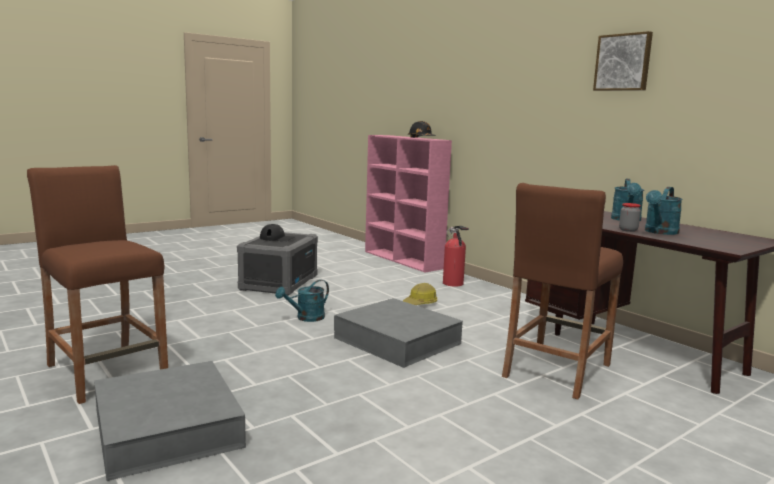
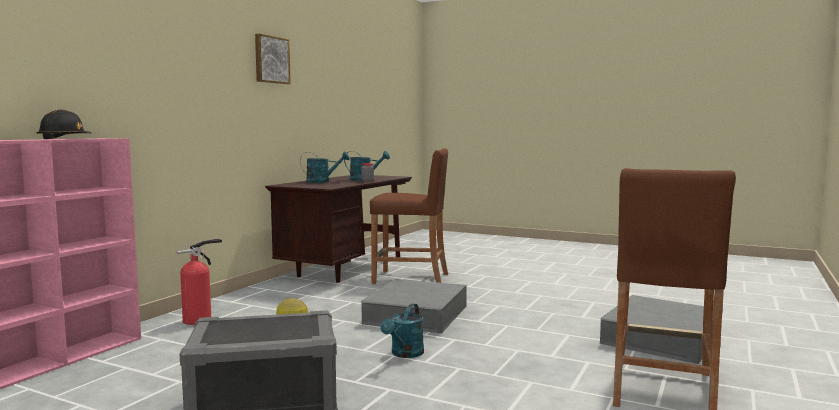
camera: 115 degrees left, 5 degrees down
(277, 238) = (257, 330): black cap -> none
(306, 318) = (405, 354): turquoise watering can -> turquoise watering can turned 90 degrees clockwise

